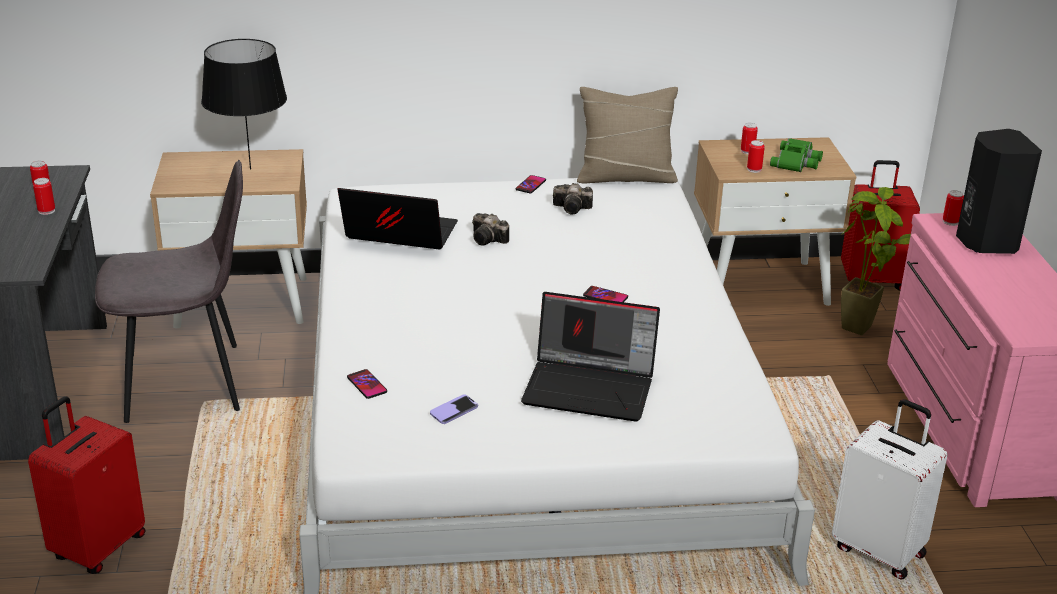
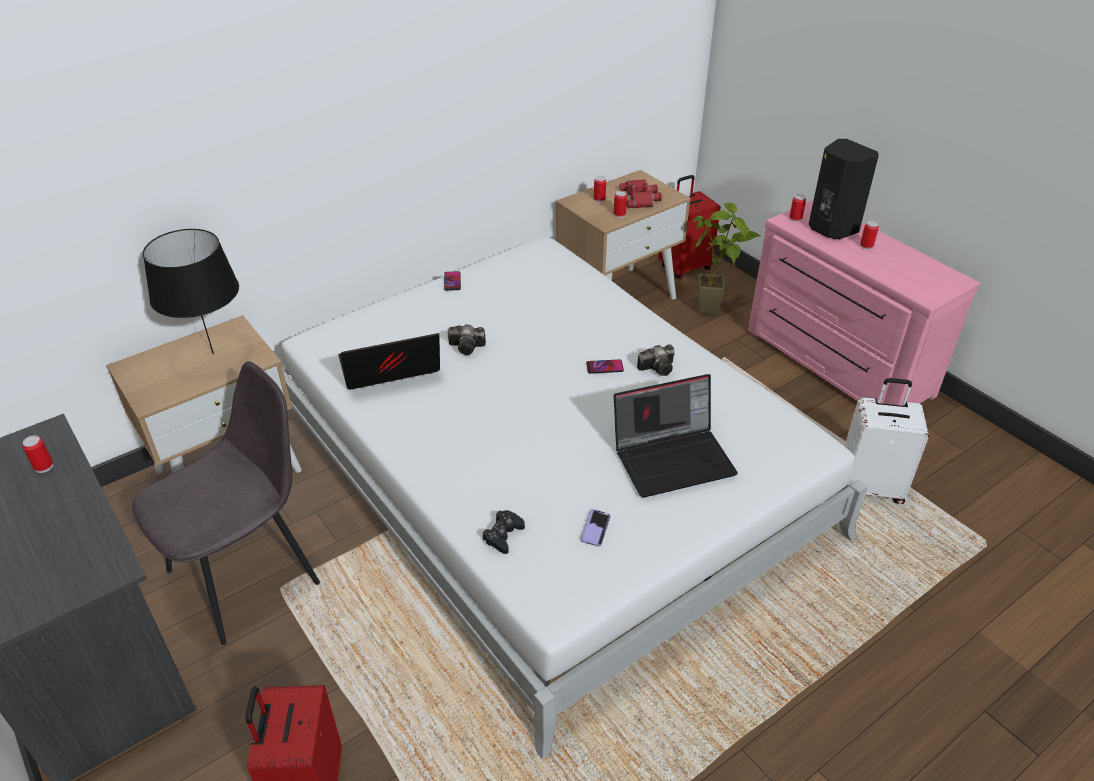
camera: 30 degrees left, 10 degrees up
(46, 211) = (69, 487): can -> can (866, 246)
(367, 385) = (503, 535): phone -> black game controller
(573, 208) = (507, 293): camera -> camera (659, 367)
(625, 177) = (516, 249): beige pillow -> none
(797, 161) = (641, 198): green binoculars -> red binoculars

